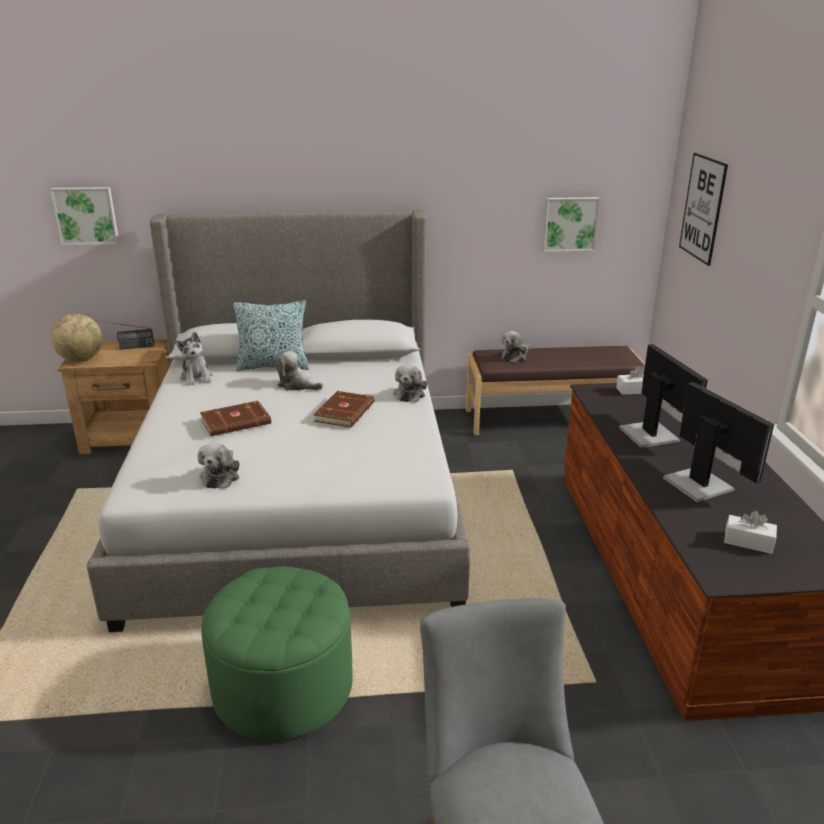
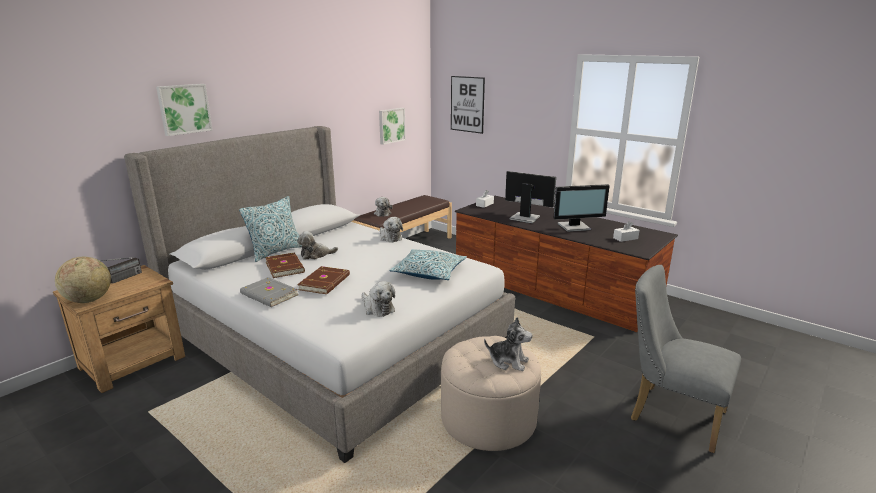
camera: 45 degrees left, 5 degrees down
(86, 215) = (51, 165): picture -> picture (184, 109)
(175, 413) = (269, 295): none -> grey book
(197, 377) = (234, 274): plush toy -> plush toy (508, 361)
(283, 687) = (488, 419): green ottoman -> beige ottoman
(346, 412) = (376, 256): brown book -> brown book (285, 267)
(355, 459) = (429, 272): none -> pillow
(699, 483) = (575, 227): monitor -> monitor turned 150 degrees clockwise

